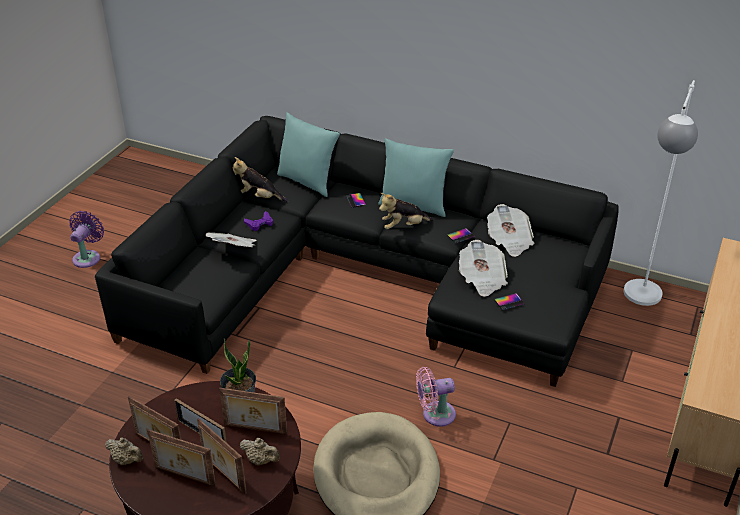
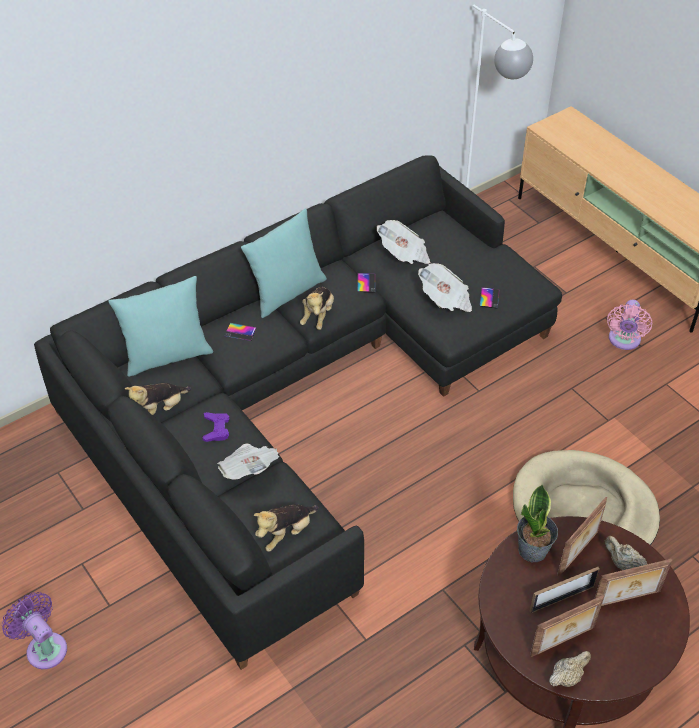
camera: 60 degrees left, 10 degrees up
(184, 477) = (615, 634): picture frame -> none
(192, 286) = (285, 533): none -> plush toy
(261, 460) = (622, 563): beige teapot -> beige teapot turned 105 degrees counterclockwise
(435, 414) = (532, 433): pink fan -> pink fan (623, 341)

